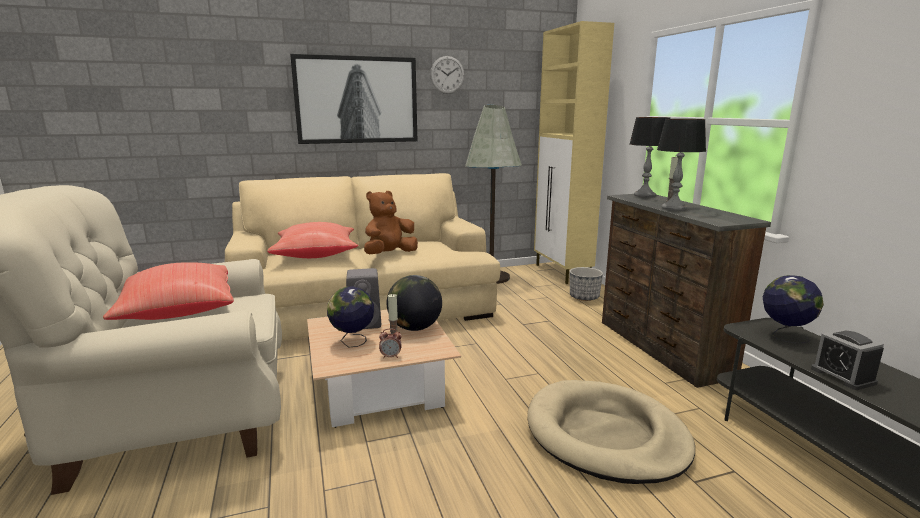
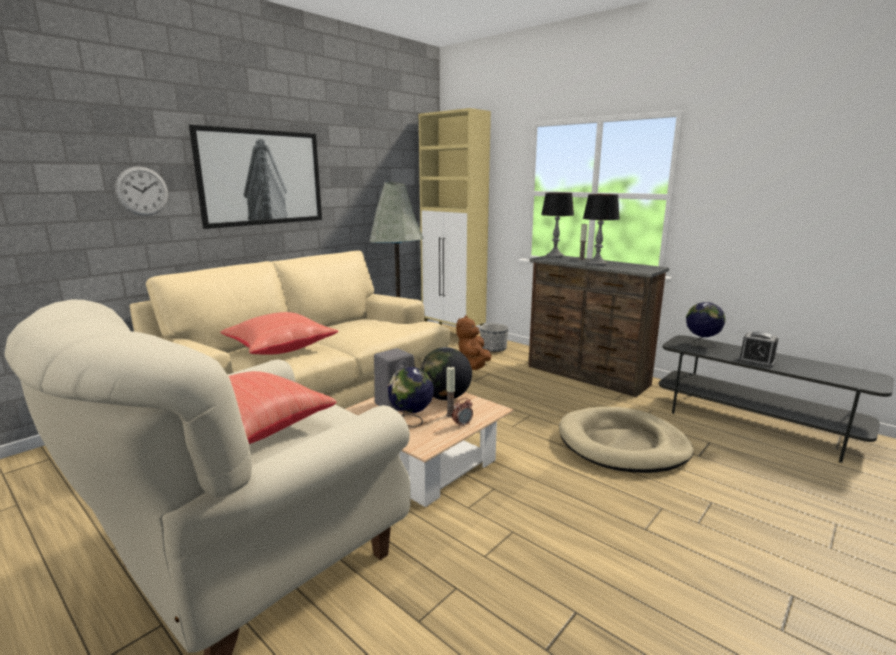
camera: 30 degrees left, 0 degrees up
(389, 254) = (355, 336): brown plush toy -> brown plush toy (473, 367)
(447, 75) = (343, 152): wall clock -> wall clock (142, 191)

